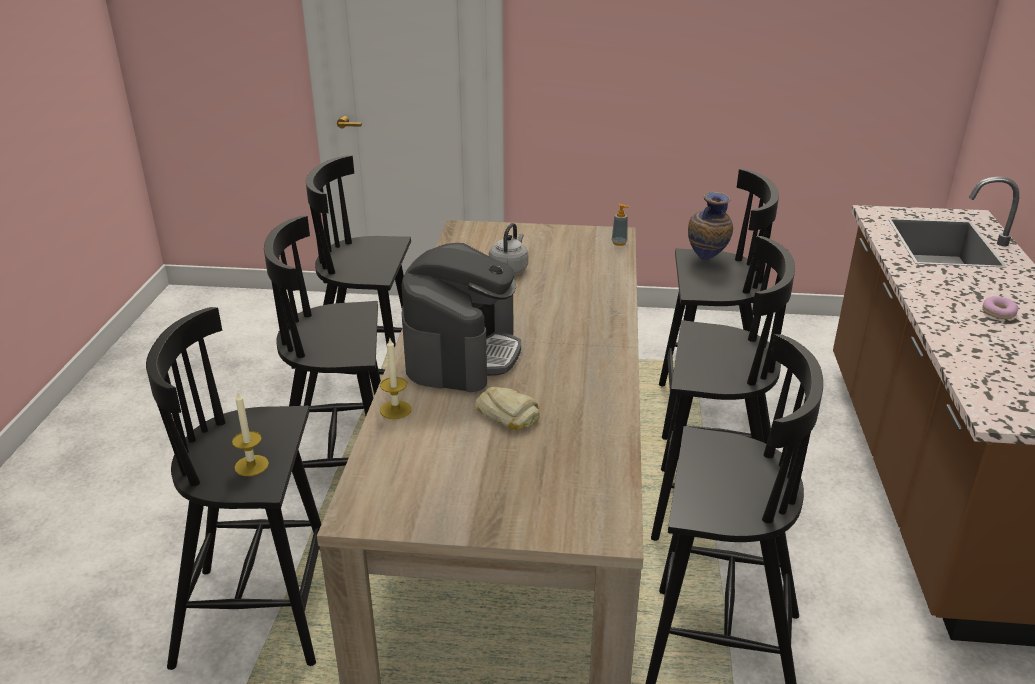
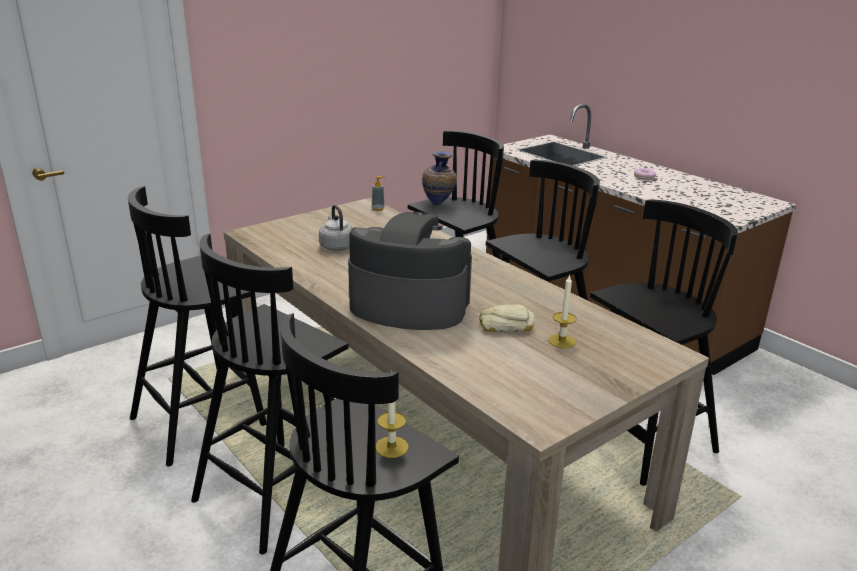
camera: 45 degrees left, 5 degrees down
(395, 410) = (435, 356): candle -> candle (562, 341)
(462, 353) = (408, 305): coffee machine -> coffee machine turned 45 degrees counterclockwise

